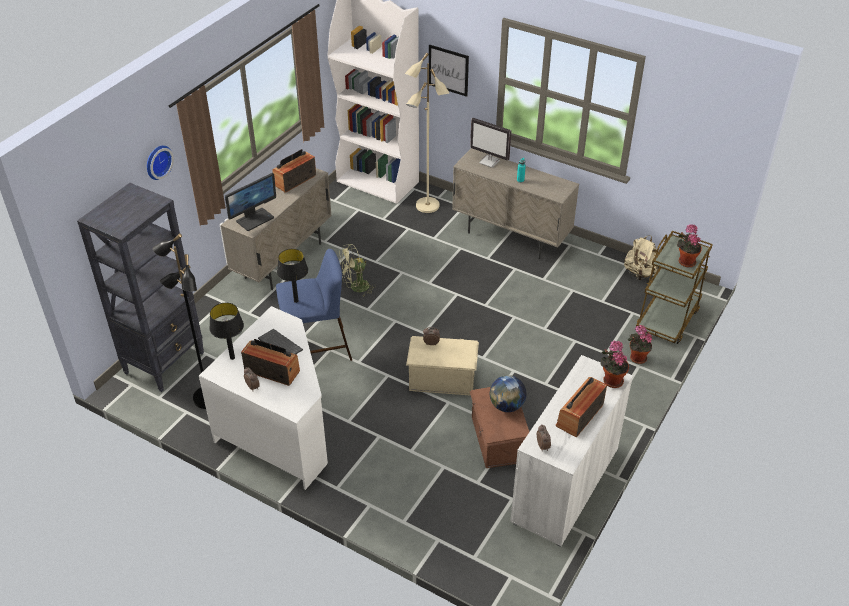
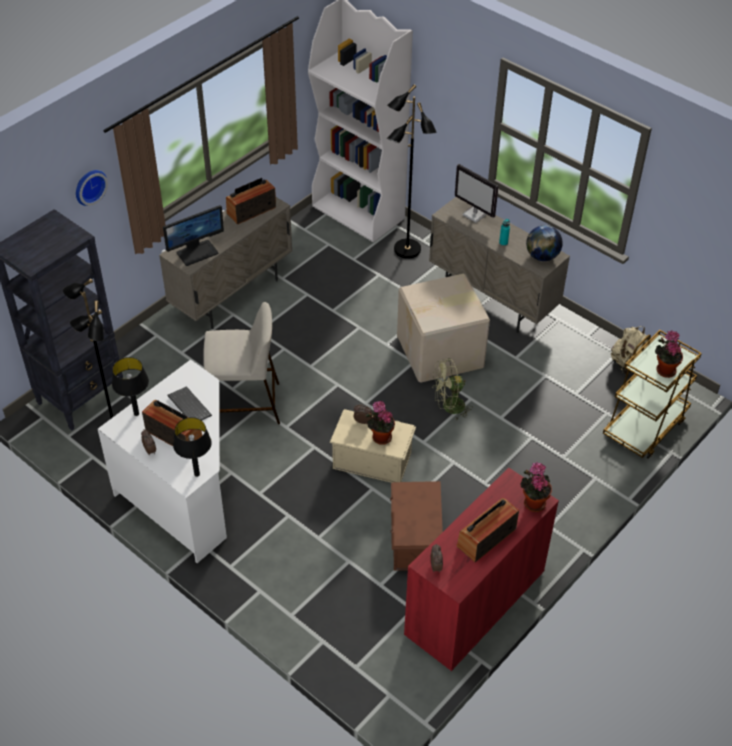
camera: 10 degrees right, 5 degrees up
(296, 301) = (221, 355): black table lamp -> black table lamp (196, 474)
(316, 348) = (244, 404): blue stool -> beige stool
(356, 288) = (303, 339): green fan -> green fan (449, 407)
(427, 206) = (407, 250): beige floor lamp -> black floor lamp
(448, 70) = (441, 103): picture -> none
(479, 283) = (441, 352): none -> cardboard box
(506, 406) = (426, 507): globe -> globe (542, 256)
(565, 485) = (474, 603): white cabinet -> red cabinet
(636, 358) = (595, 468): potted plant -> potted plant (380, 437)

